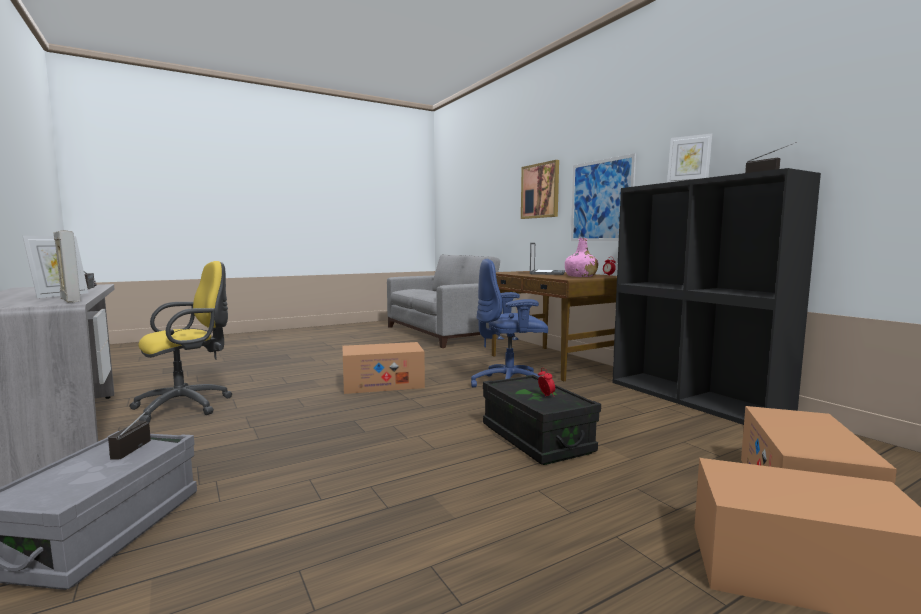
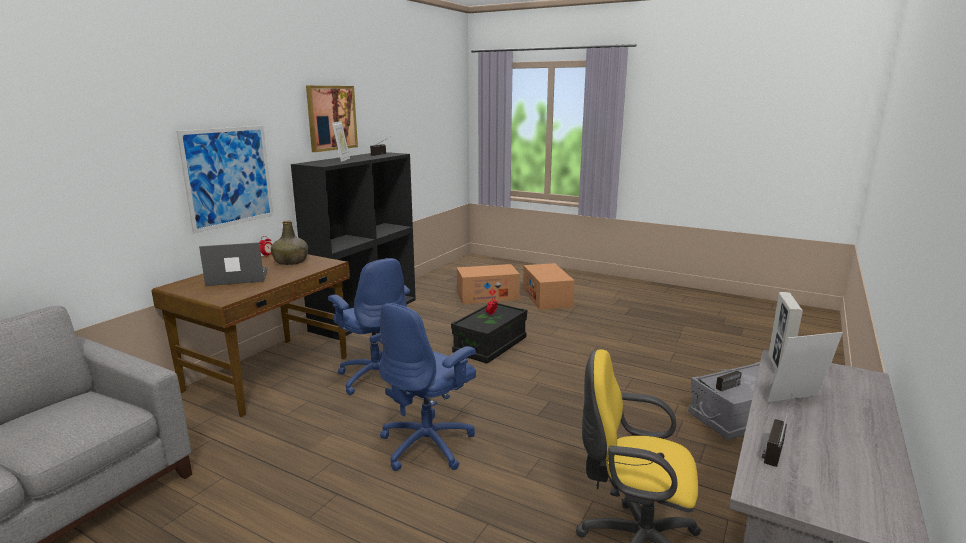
camera: 120 degrees left, 10 degrees up
(383, 384) = (428, 444): cardboard box -> blue office chair
(540, 191) = (107, 168): picture -> picture (331, 118)
(580, 276) = (291, 262): pink bottle -> green bottle

